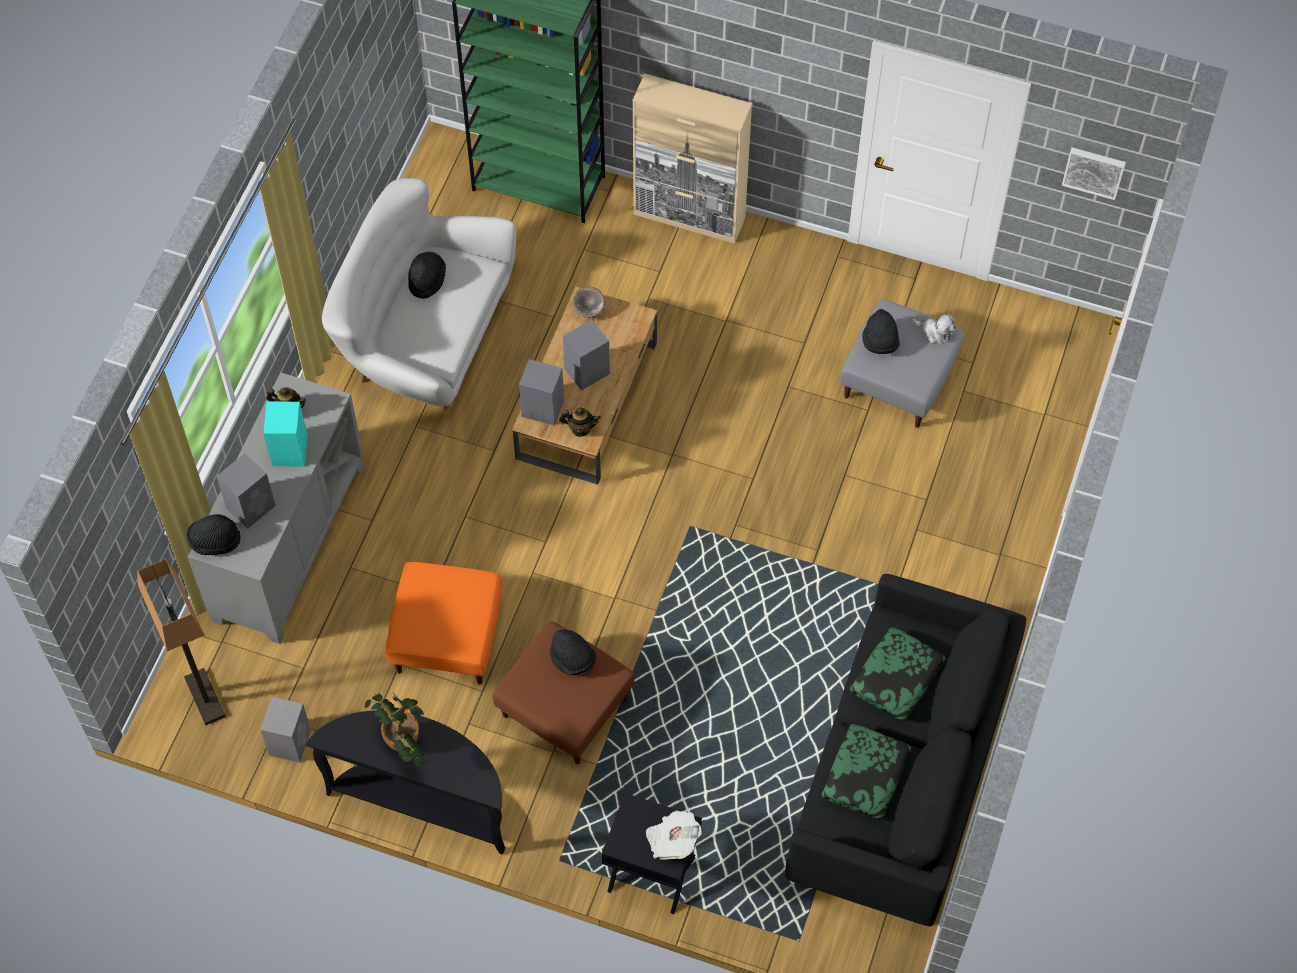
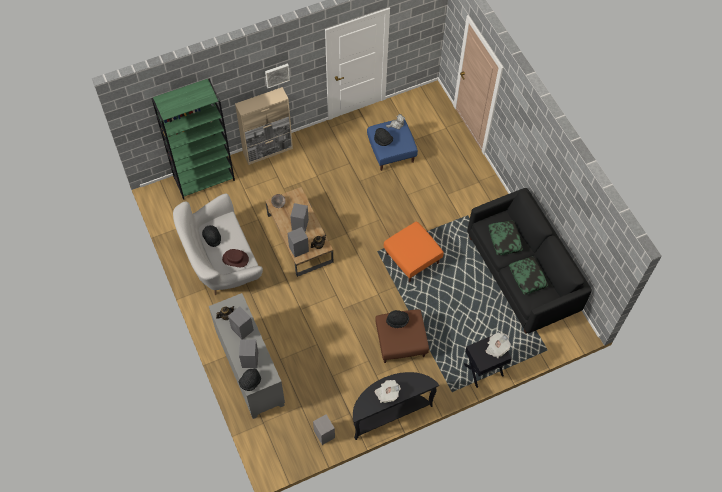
camera: 45 degrees left, 0 degrees up
(204, 697) = (278, 446): floor lamp -> none
(290, 451) = (242, 329): turquoise speaker -> grey speaker
(403, 747) = (387, 393): potted plant -> newspaper
(426, 342) = (235, 259): none -> brown hat
(448, 638) = (339, 353): orange ottoman -> orange ottoman (412, 258)
(898, 379) = (391, 151): grey ottoman -> blue ottoman
(1094, 171) = (418, 27): picture -> picture (277, 75)

